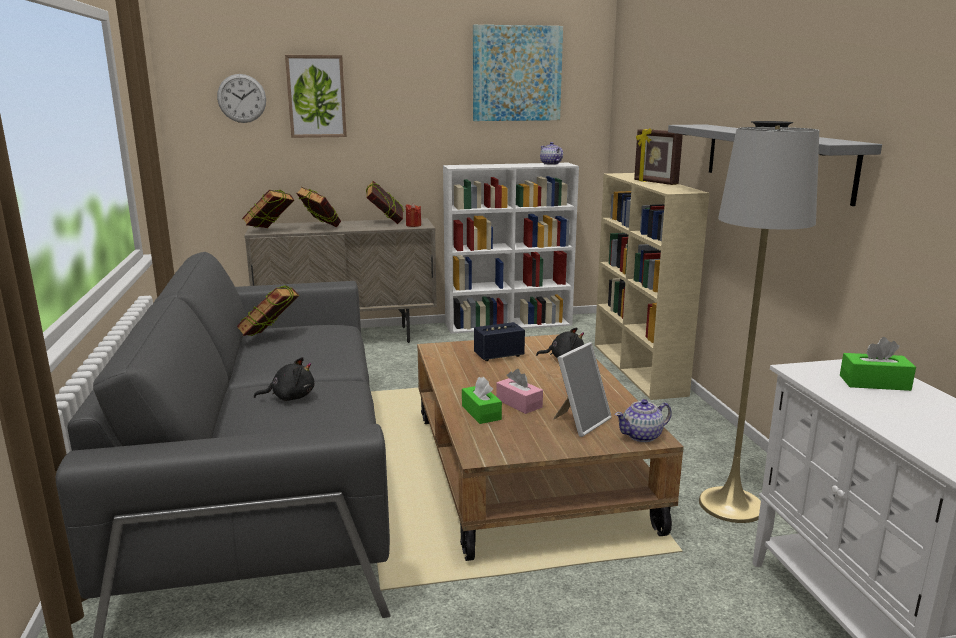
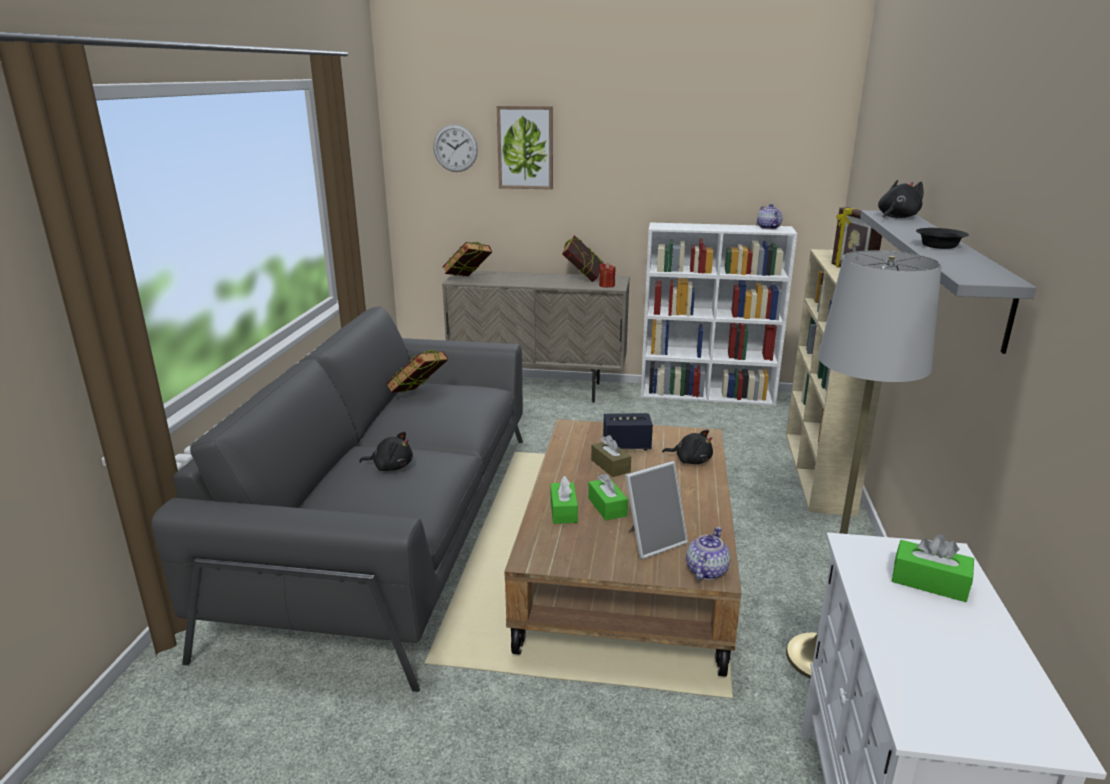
camera: 20 degrees right, 5 degrees up
(320, 228) = (515, 281): book -> none
(496, 372) = (610, 466): none -> brown tissue box
(516, 73) = (739, 126): picture -> none
(519, 403) = (607, 507): pink tissue box -> green tissue box
(642, 436) = (706, 571): teapot -> teapot turned 120 degrees clockwise
(704, 126) = (896, 217): none -> black plush toy

